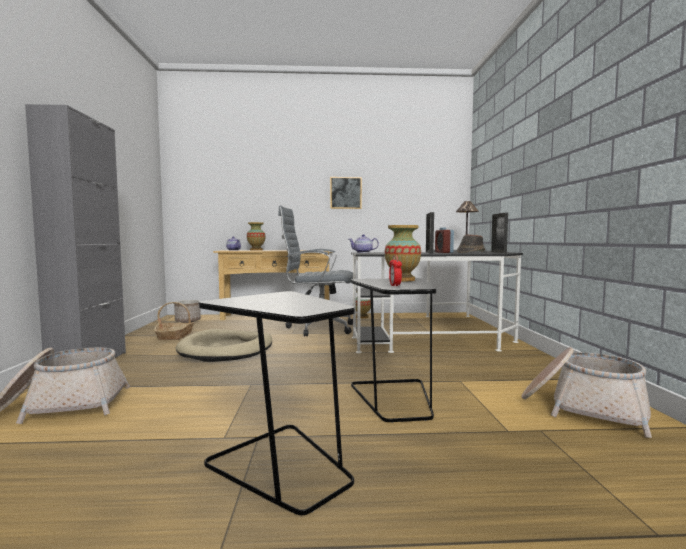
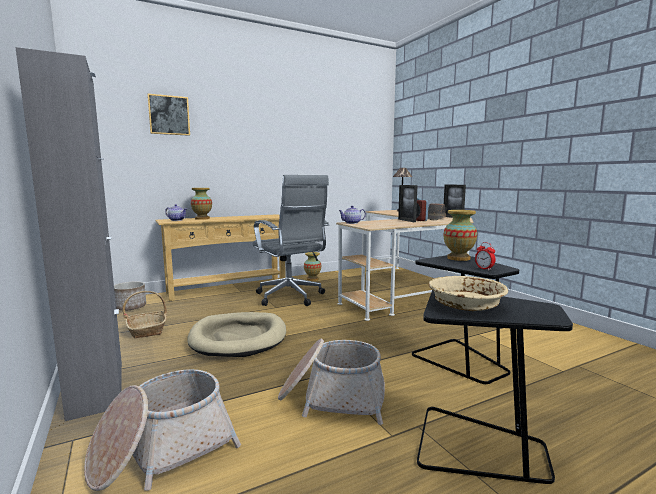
camera: 25 degrees left, 5 degrees up
(262, 299) = (465, 304): none -> beige bowl
(317, 328) = (291, 297): grey office chair -> grey office chair turned 105 degrees counterclockwise
(345, 193) = (288, 155): picture -> picture (169, 115)
(445, 335) = (407, 290): black desk -> beige desk
(582, 409) = (575, 342): basket -> basket (332, 397)

